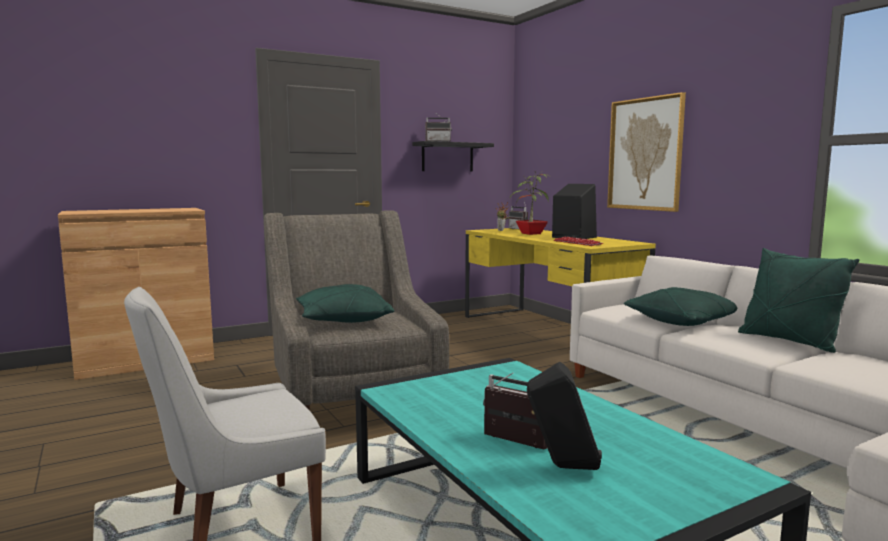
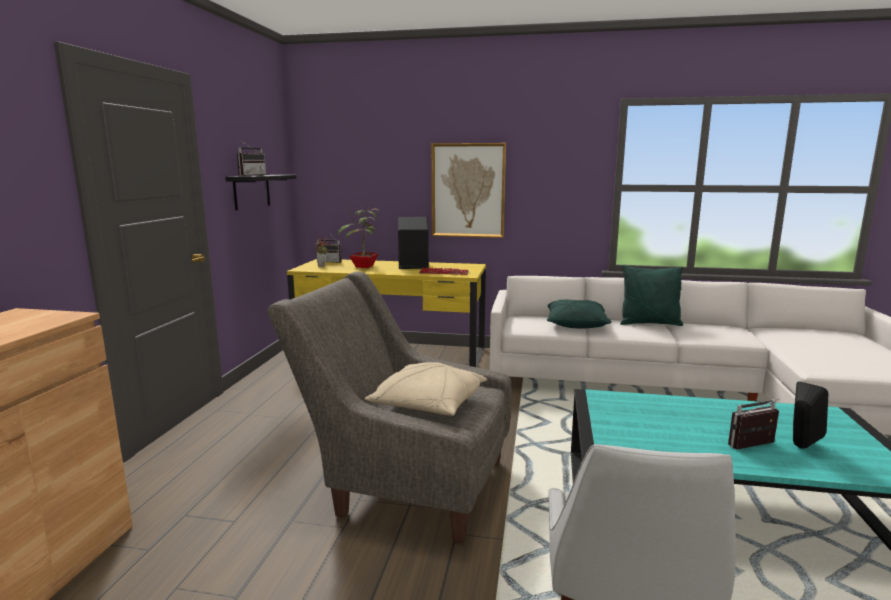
camera: 50 degrees left, 5 degrees up
(342, 321) = (428, 405): green pillow -> beige pillow

